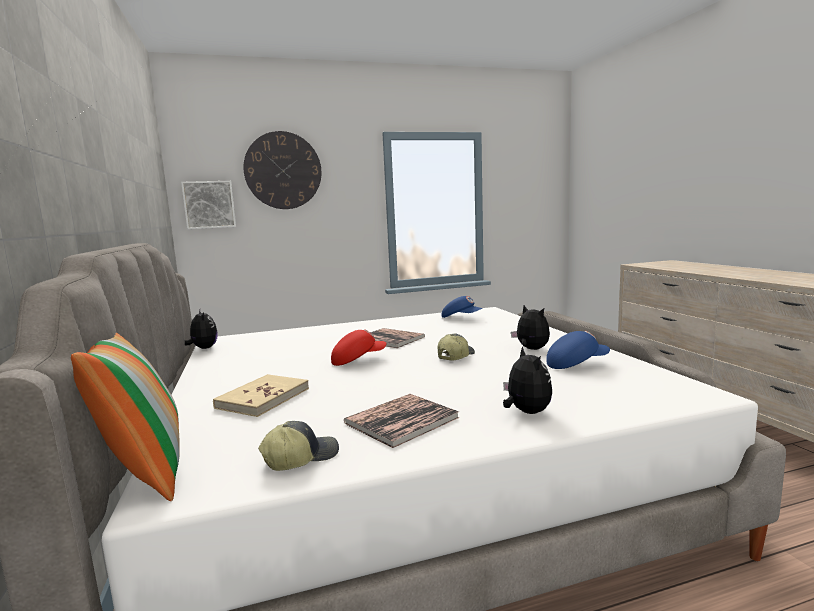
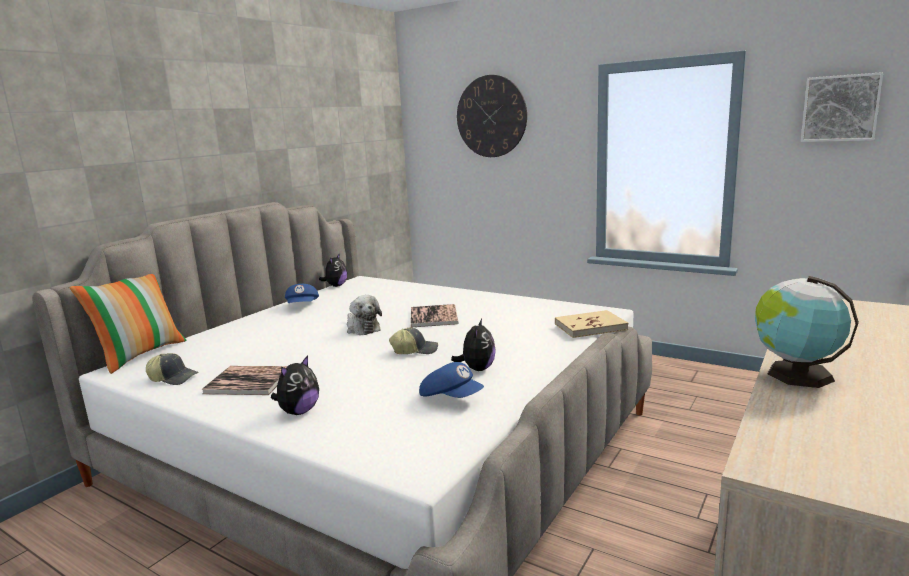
camera: 50 degrees right, 5 degrees up
(209, 205) = (431, 151): picture -> picture (840, 108)
(263, 398) = (256, 336): beige book -> beige book (590, 327)
(358, 360) = (362, 328): red cap -> plush toy
(461, 318) = (550, 314): blue cap -> blue cap (303, 306)
(754, 277) = (795, 374): none -> globe

